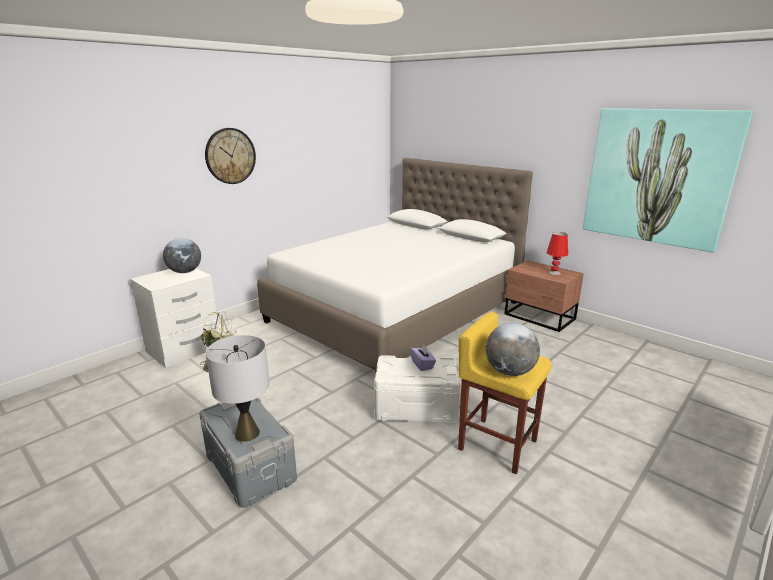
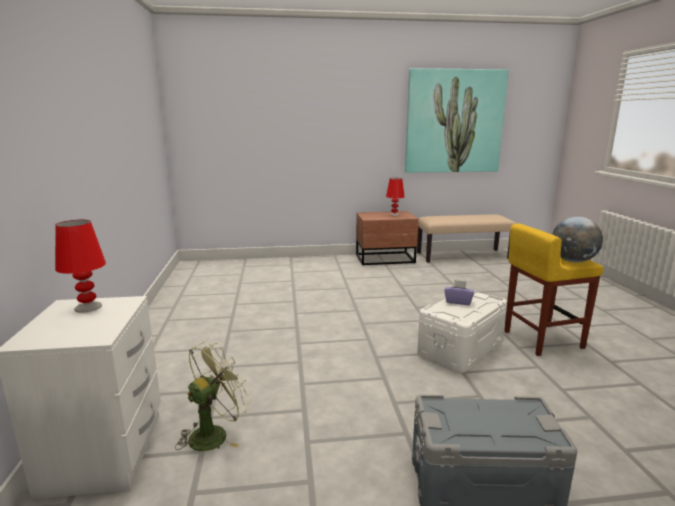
camera: 50 degrees left, 5 degrees down
(185, 272) = (88, 307): globe -> red table lamp
(230, 156) = (66, 106): wall clock -> none
(247, 433) = (513, 425): grey table lamp -> none
(396, 312) = (281, 294): white bed -> none
(633, 346) = (463, 256): none -> beige bench

